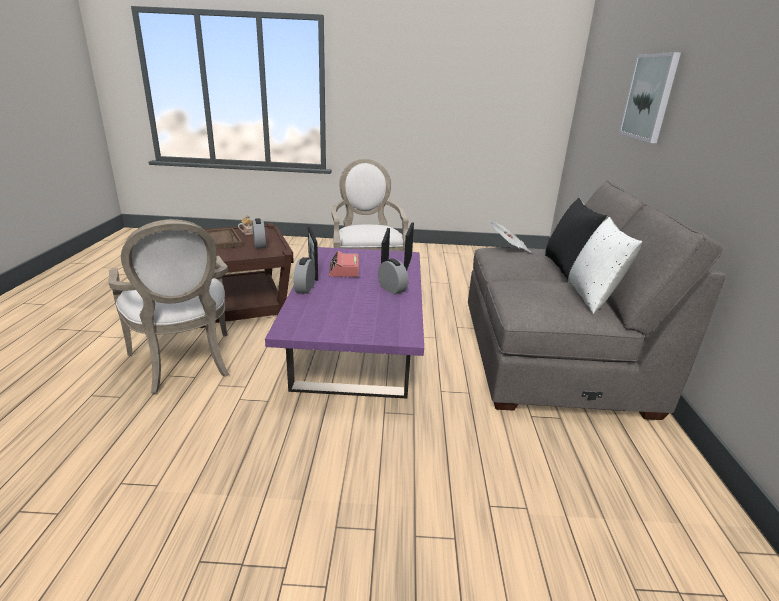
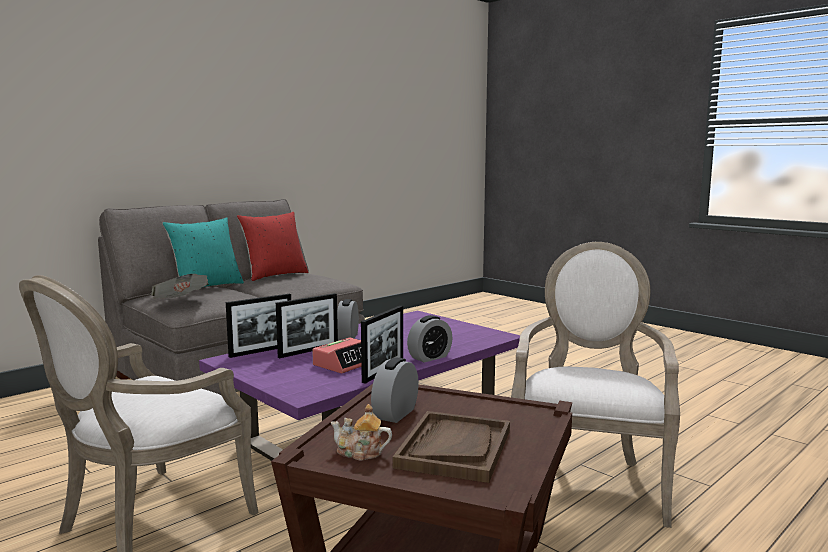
camera: 135 degrees left, 15 degrees down
(566, 267) = (206, 287): black pillow -> turquoise pillow
(592, 297) = (275, 275): white pillow -> red pillow
(649, 97) = (73, 116): picture -> none

